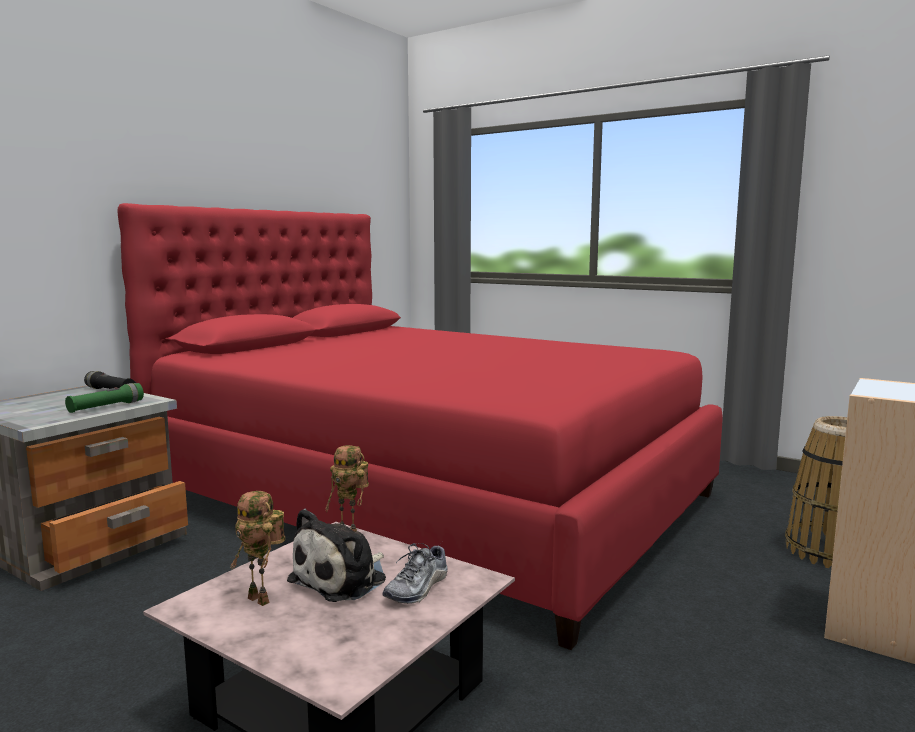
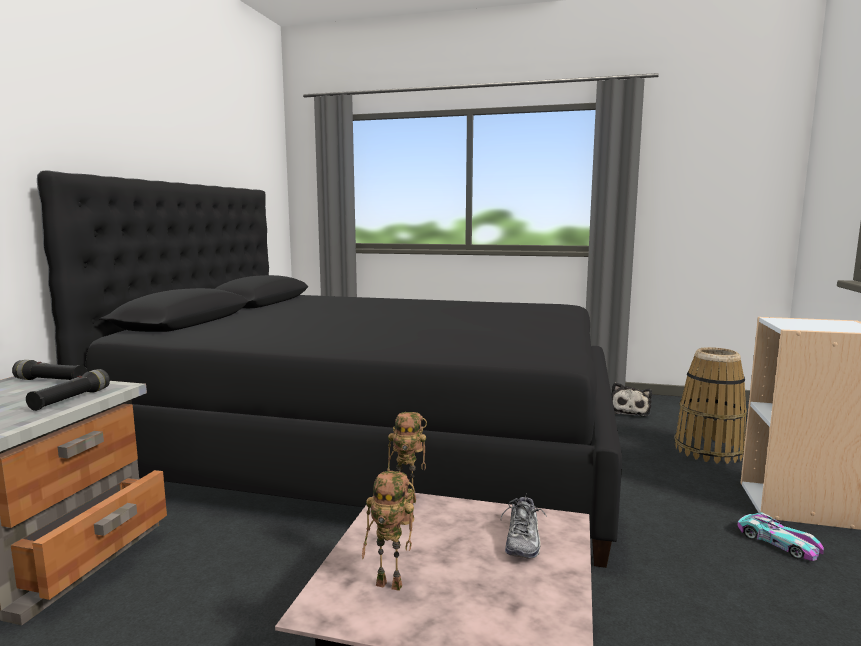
camera: 20 degrees left, 0 degrees up
(106, 407) = (71, 399): green flashlight -> black flashlight
(343, 579) = (447, 545): plush toy -> plush toy (629, 411)
(428, 495) = (375, 448): red bed -> black bed
(818, 668) = (778, 542): none -> toy car

